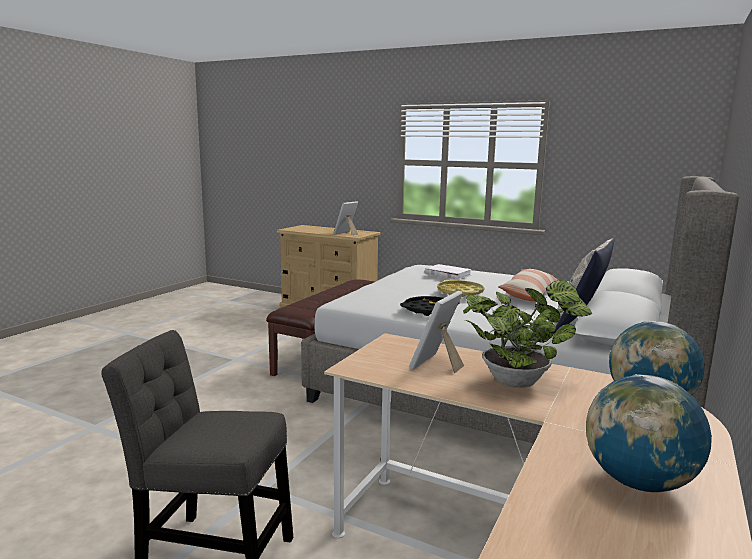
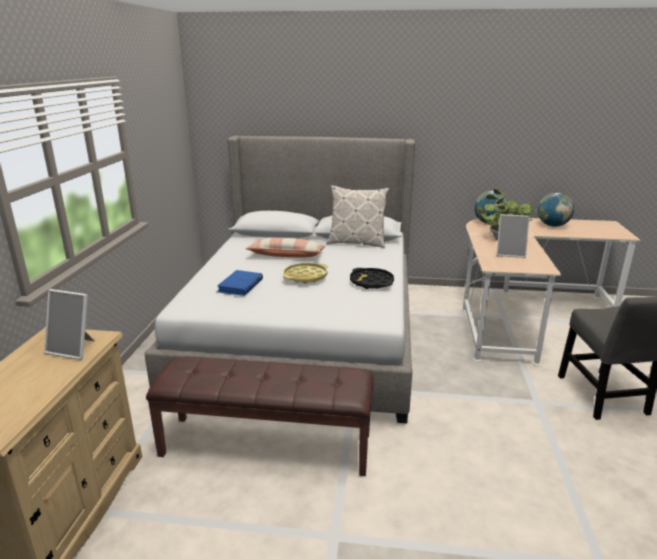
camera: 110 degrees left, 10 degrees up
(447, 274) = (240, 285): white book -> blue book

